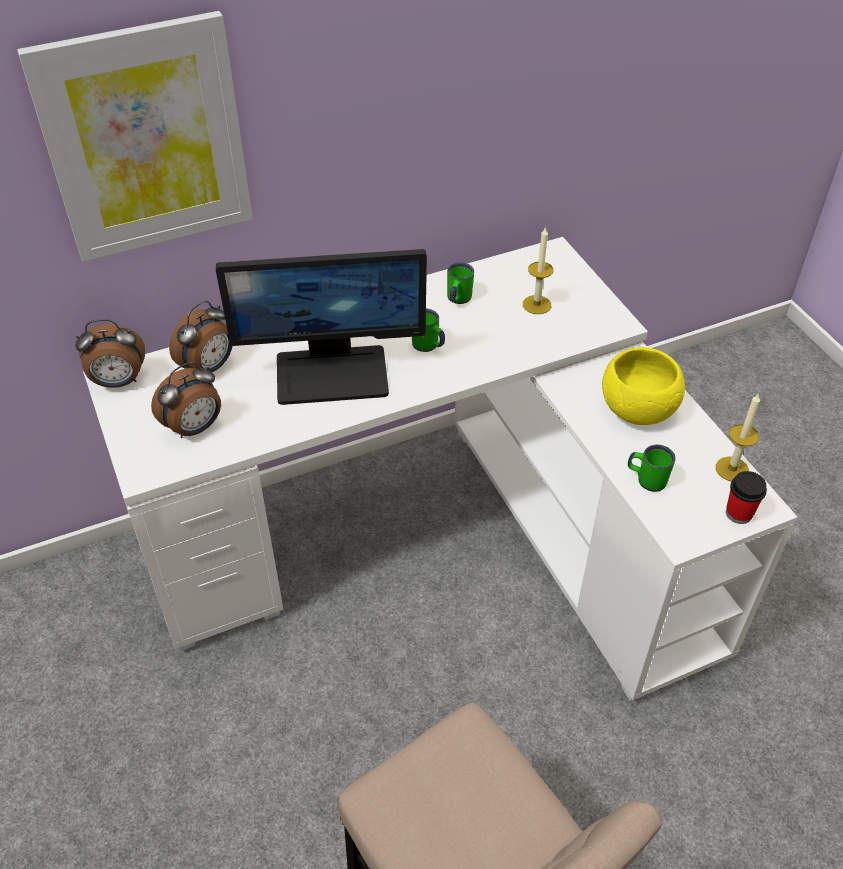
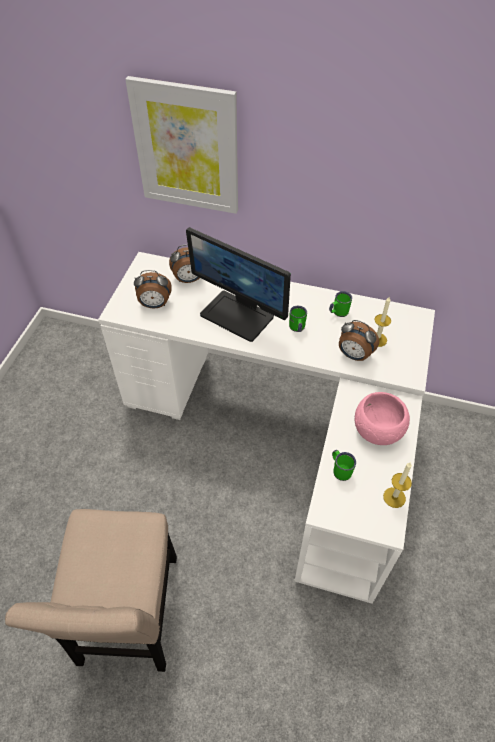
camera: 40 degrees right, 5 degrees up
(118, 382) = (146, 264): alarm clock -> alarm clock (354, 355)
(638, 408) = (378, 429): yellow bowl -> pink bowl
(739, 513) = (370, 523): cup -> none

